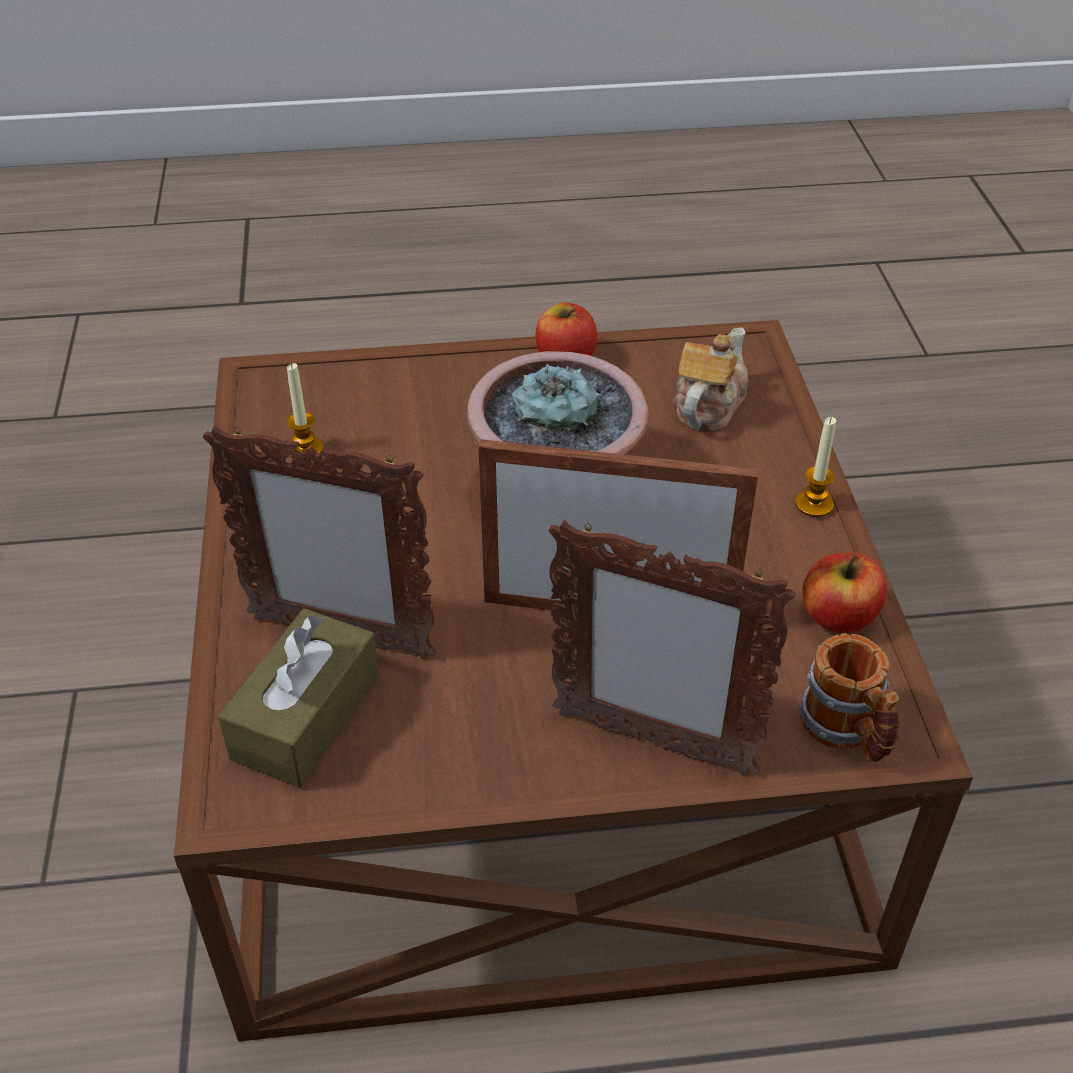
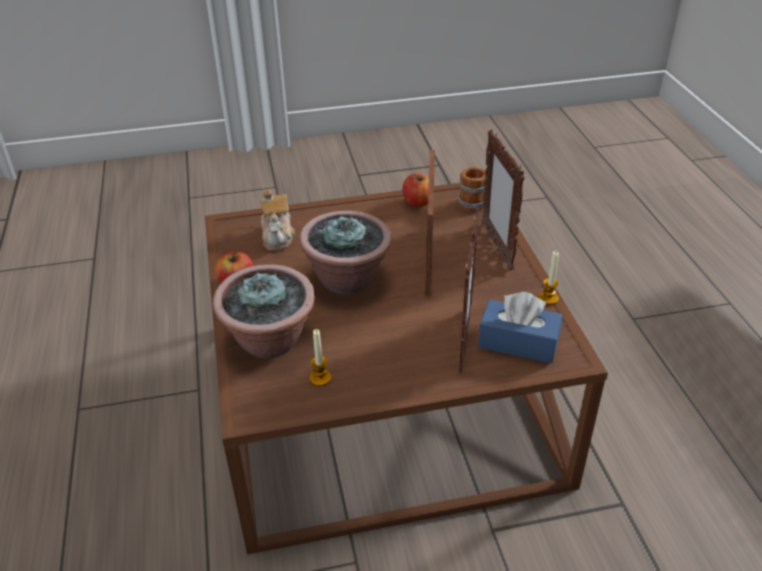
camera: 95 degrees left, 5 degrees down
(306, 716) = (518, 342): brown tissue box -> blue tissue box
(407, 398) = (270, 342): none -> potted plant
(651, 741) = (497, 246): picture frame -> picture frame turned 150 degrees clockwise
(707, 406) = (278, 236): teapot -> teapot turned 120 degrees counterclockwise
(814, 504) = (350, 206): candle -> candle (548, 298)

